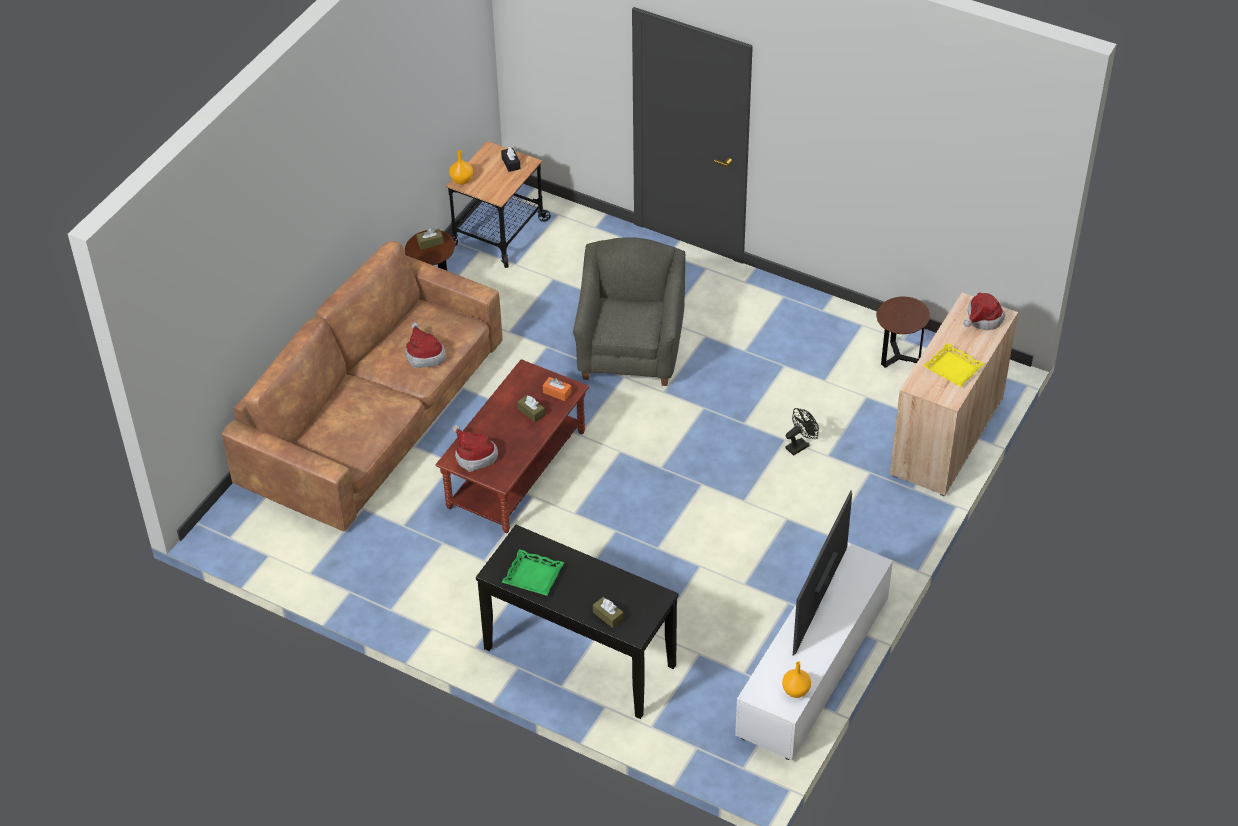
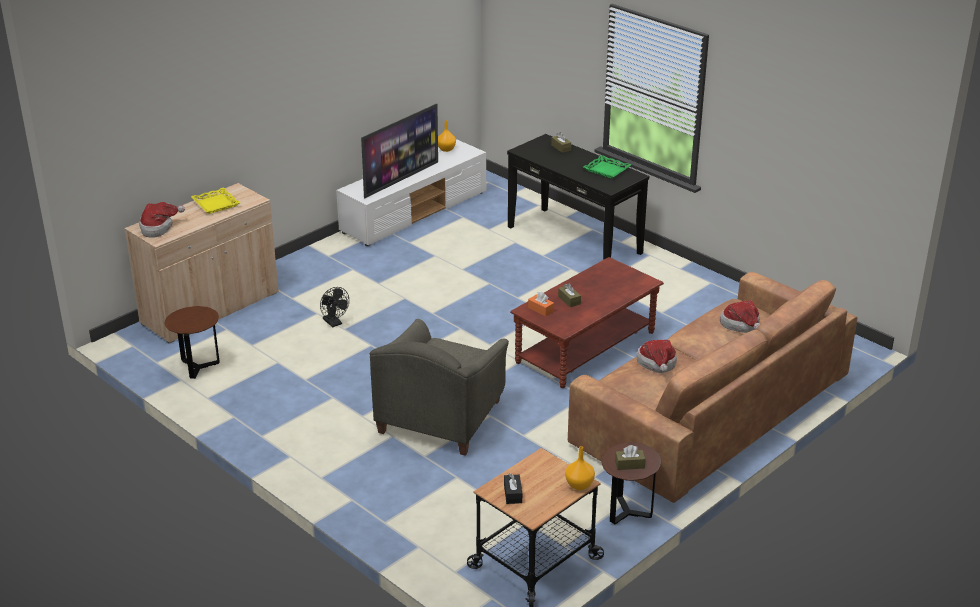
camera: 165 degrees left, 15 degrees down
(474, 456) = (628, 281): hat -> hat (741, 326)
(800, 445) = (334, 323): black fan -> black fan turned 105 degrees counterclockwise

